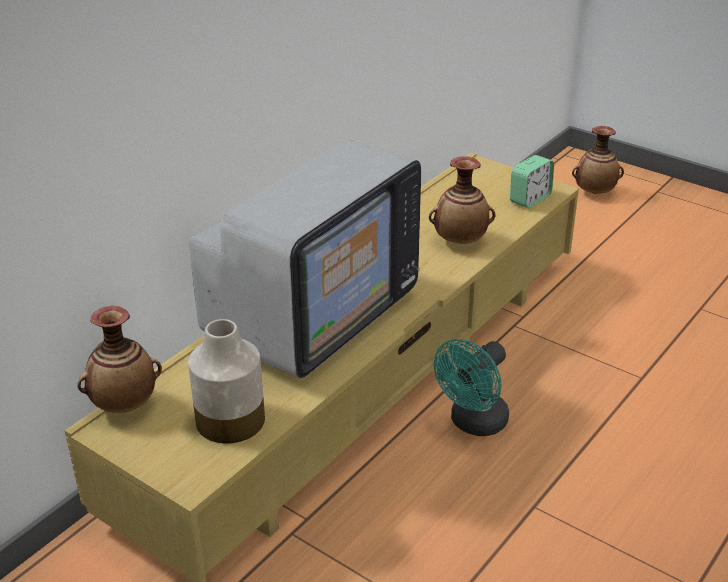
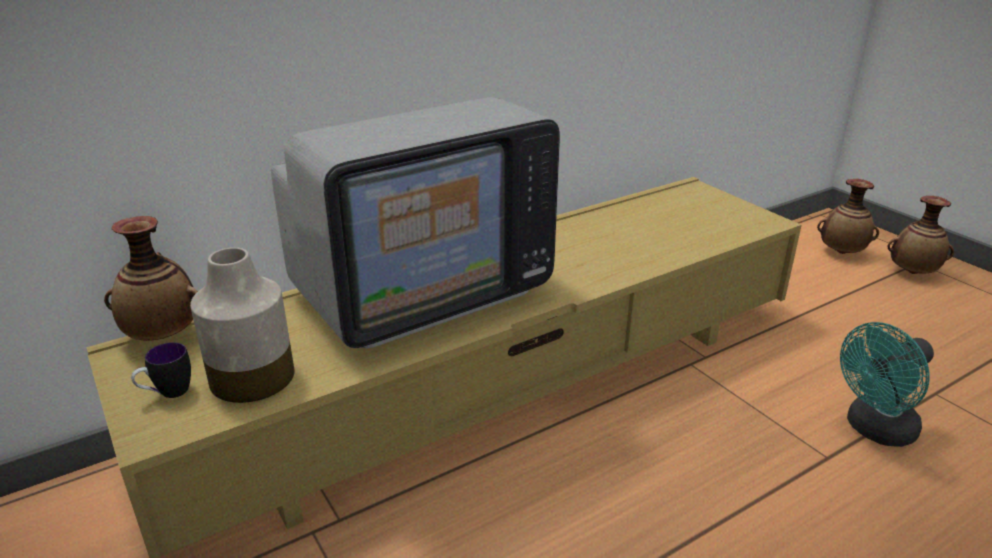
camera: 20 degrees right, 5 degrees down
(174, 450) = (167, 394): none -> mug
(460, 241) = (633, 251): vase -> vase (912, 272)
(473, 424) = (590, 460): turquoise fan -> turquoise fan (874, 430)
(530, 199) = (737, 226): alarm clock -> none

